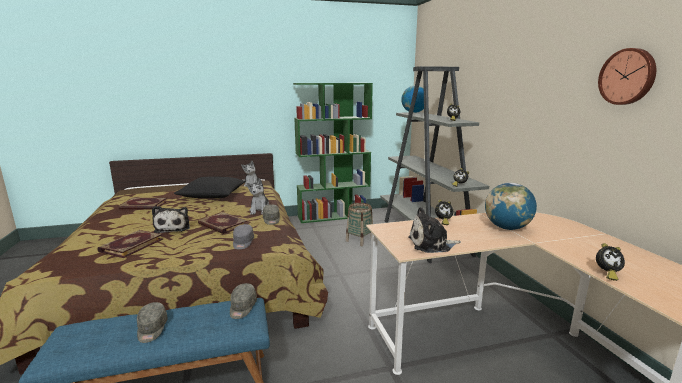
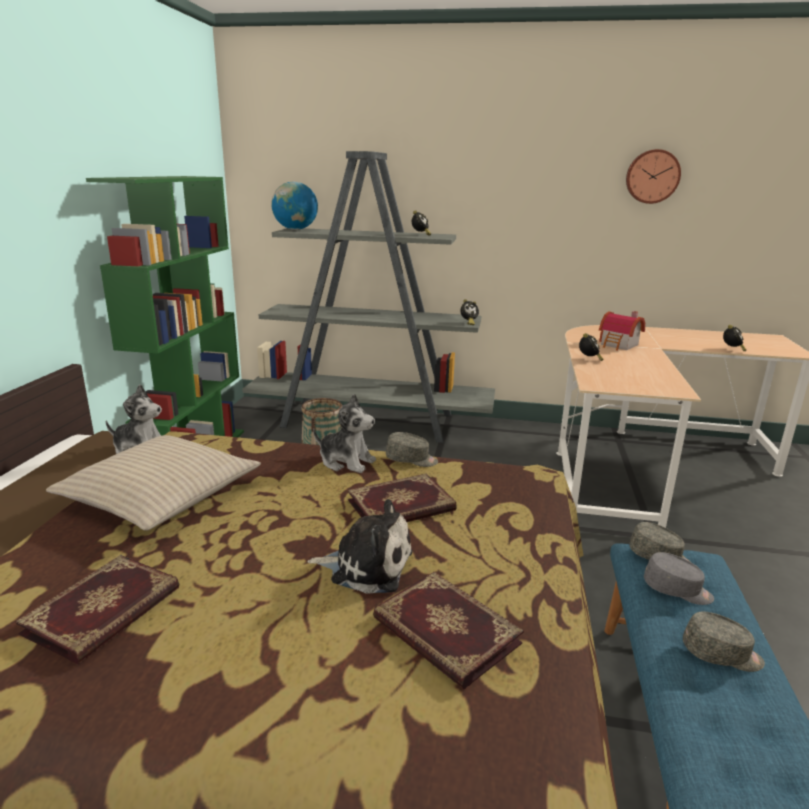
camera: 65 degrees left, 5 degrees up
(212, 195) = (160, 496): black pillow -> beige pillow
(243, 243) = (509, 498): grey cap -> grey cap (677, 590)
(431, 244) = (657, 378): plush toy -> none
(507, 228) = (619, 345): globe -> toy house

